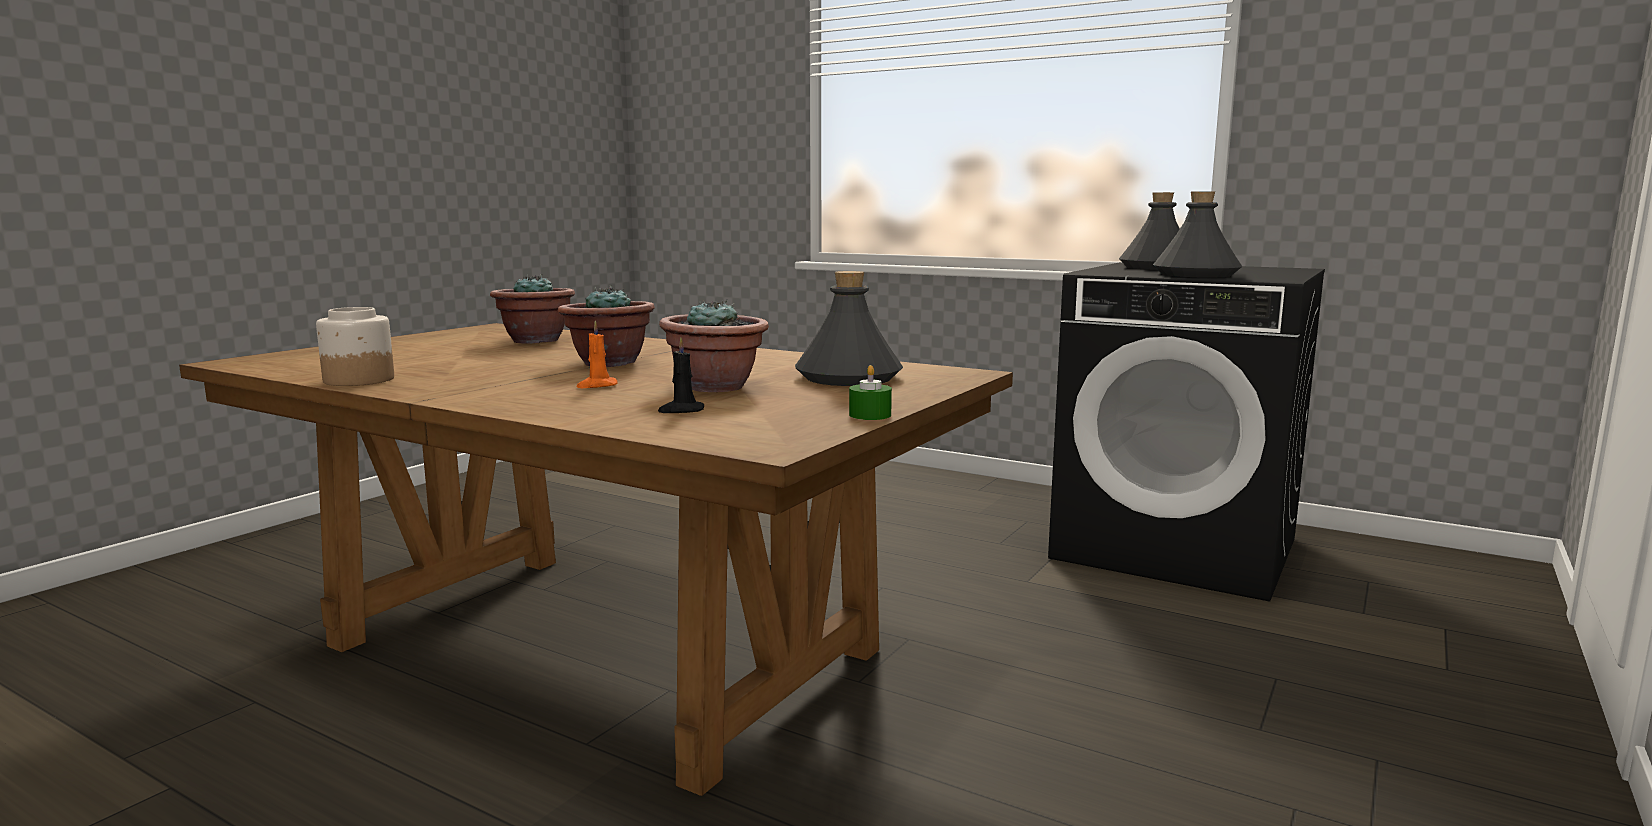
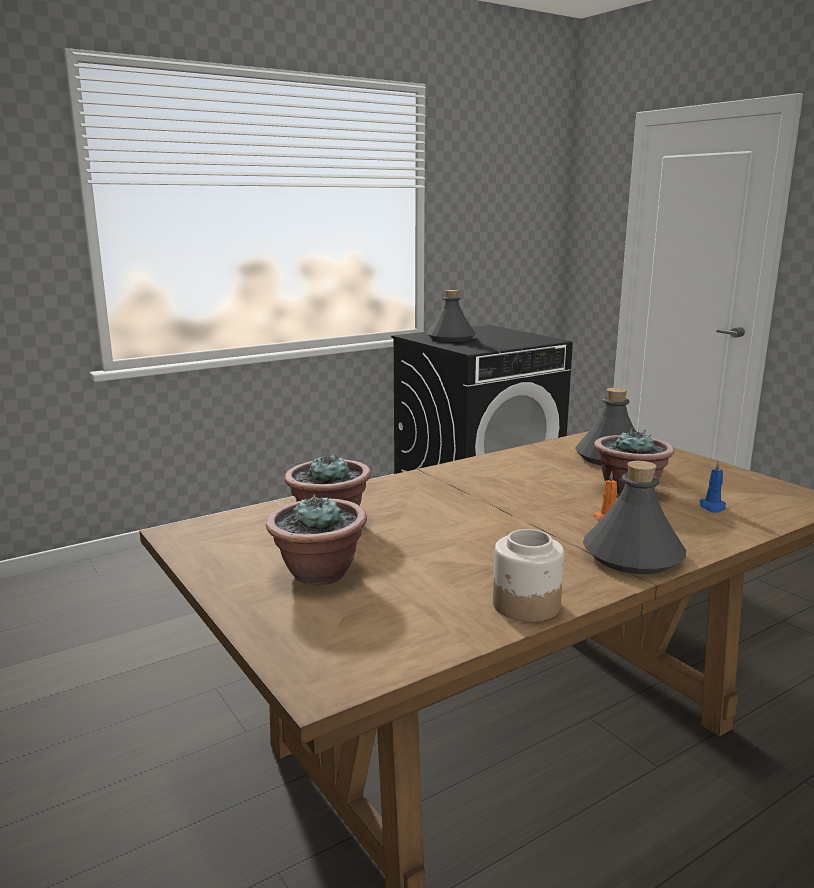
camera: 65 degrees left, 5 degrees up
(608, 363) = (499, 507): potted plant -> potted plant (318, 573)
(681, 411) = (712, 507): black candle -> blue candle
(870, 415) = (733, 471): green candle -> none
(1196, 275) = (510, 343): grey bottle -> grey bottle (633, 556)

